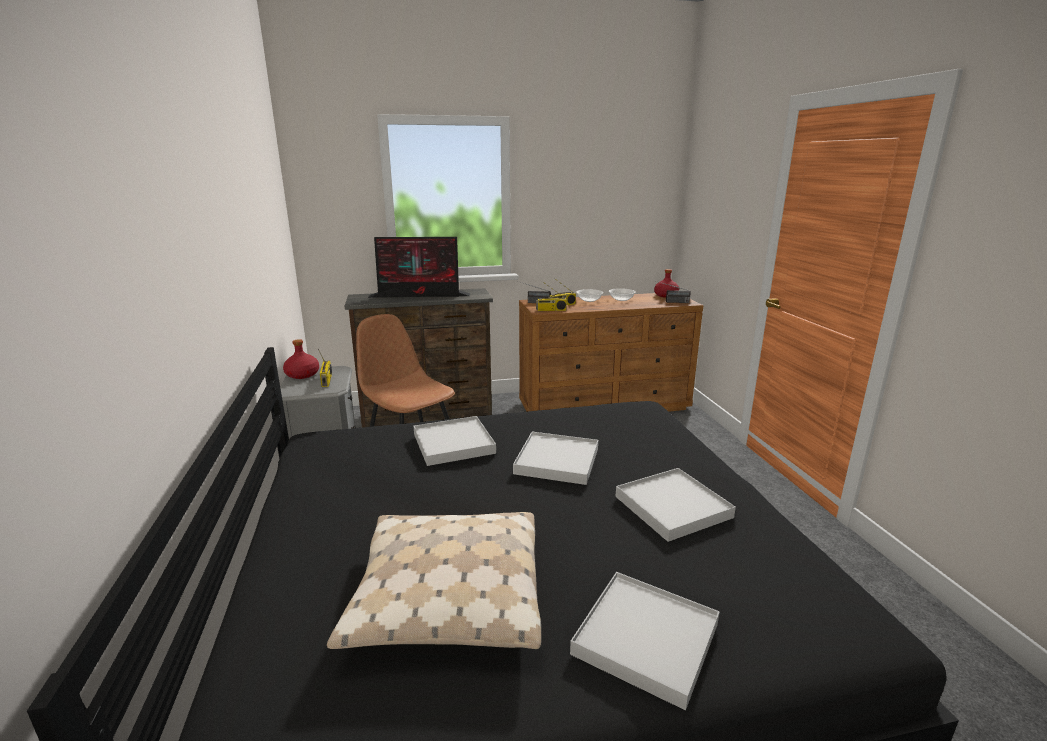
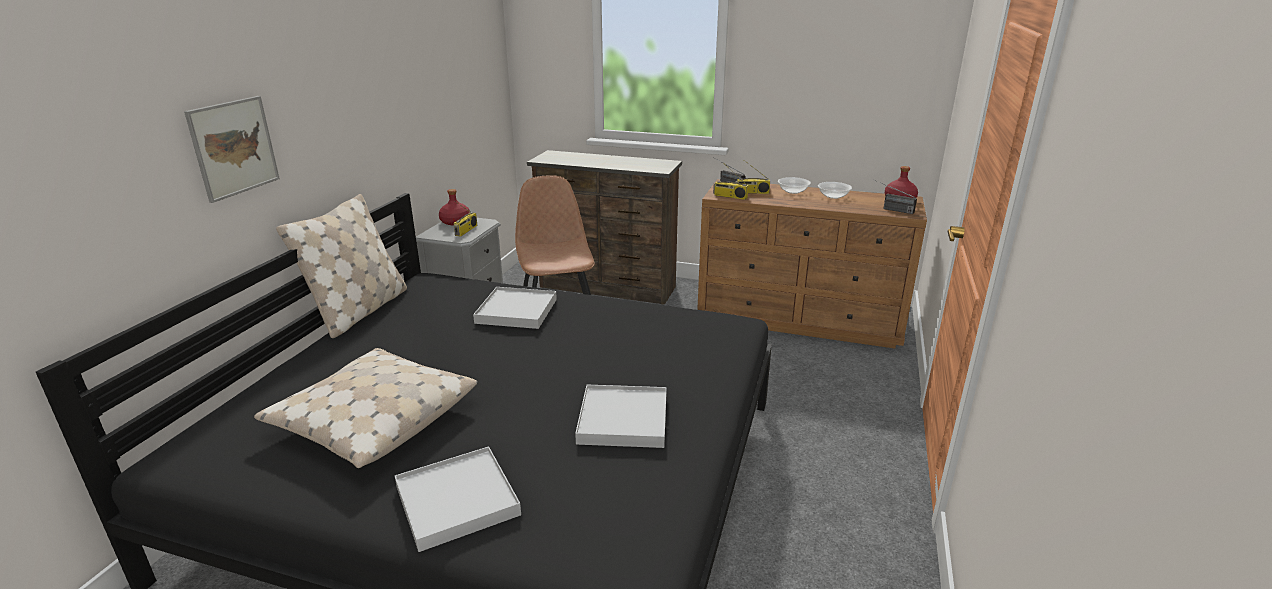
camera: 30 degrees right, 5 degrees up
(153, 297) = (234, 147): none -> picture
(274, 489) = (359, 311): none -> beige pillow
(421, 295) = (607, 160): monitor -> none
(556, 461) = (579, 350): white tray -> none

